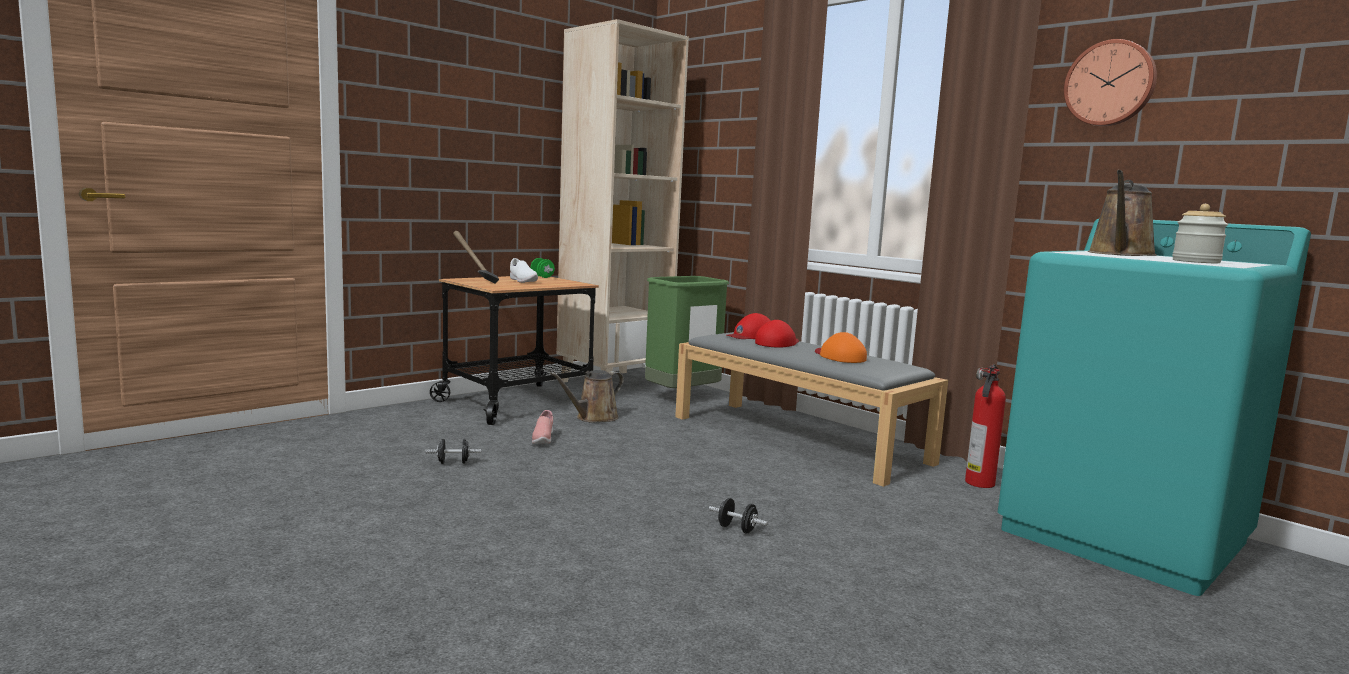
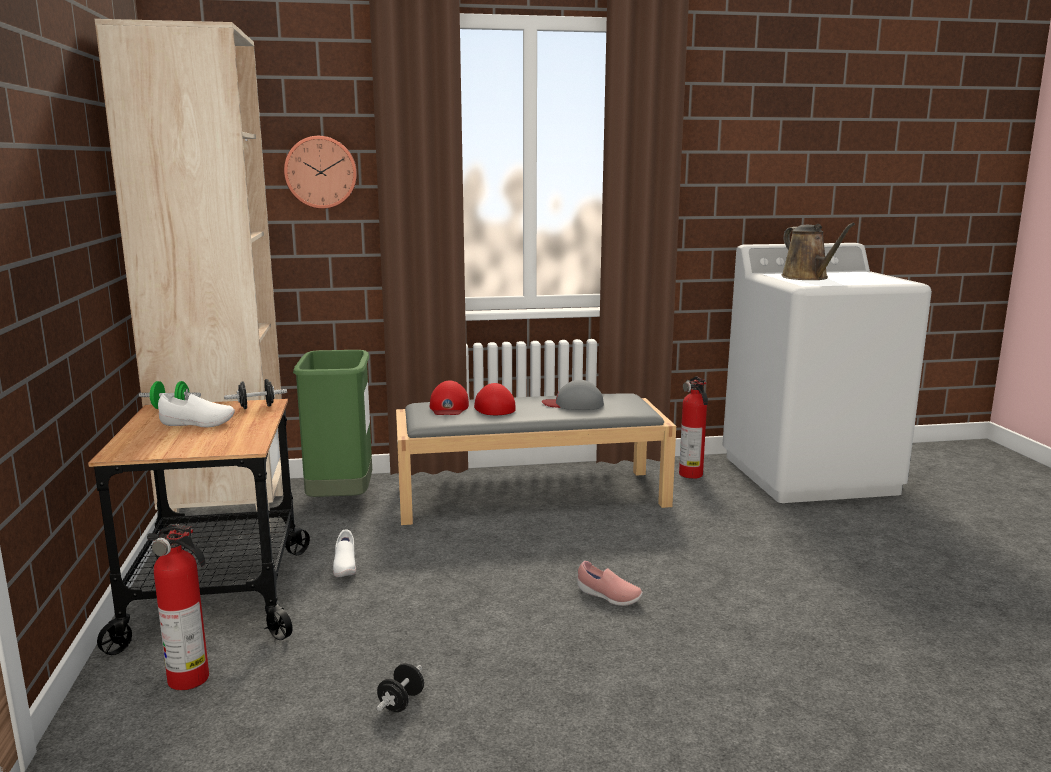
camera: 55 degrees left, 5 degrees up
(430, 419) = (191, 679): none -> fire extinguisher
(473, 280) = (150, 447): hammer -> none
(542, 439) = (382, 619): pink shoe -> pink shoe (608, 597)
(593, 418) = (345, 567): brown watering can -> white shoe
(737, 529) = (722, 595): black dumbbell -> black dumbbell (257, 407)
(839, 356) = (573, 404): orange cap -> grey cap
(1110, 84) = (729, 137): wall clock -> wall clock (321, 172)
(1125, 536) = (810, 474): turquoise washing machine -> white washing machine
(1196, 261) = (870, 279): jar -> none

